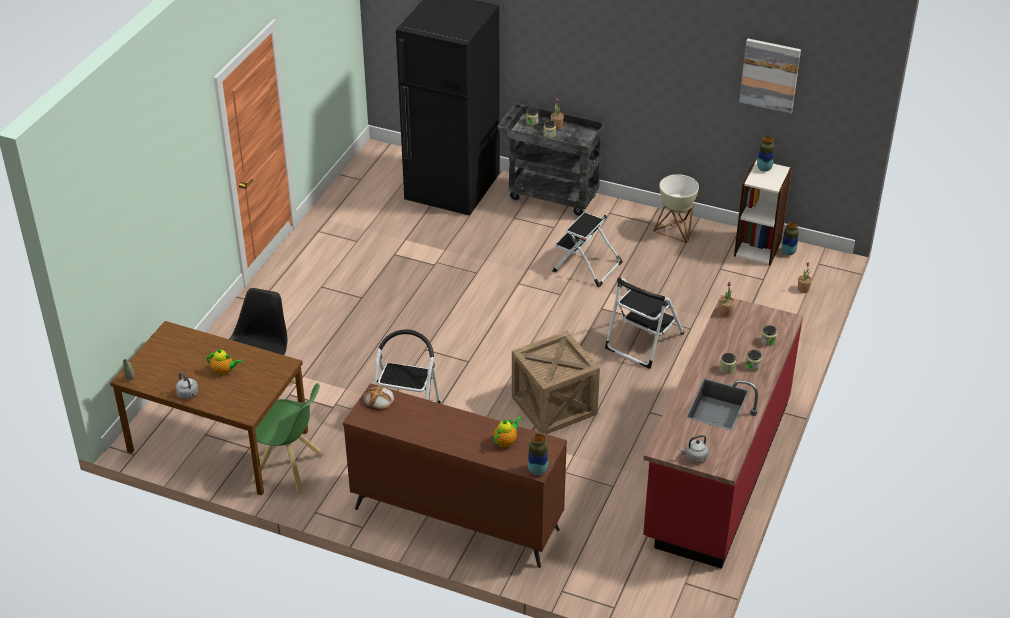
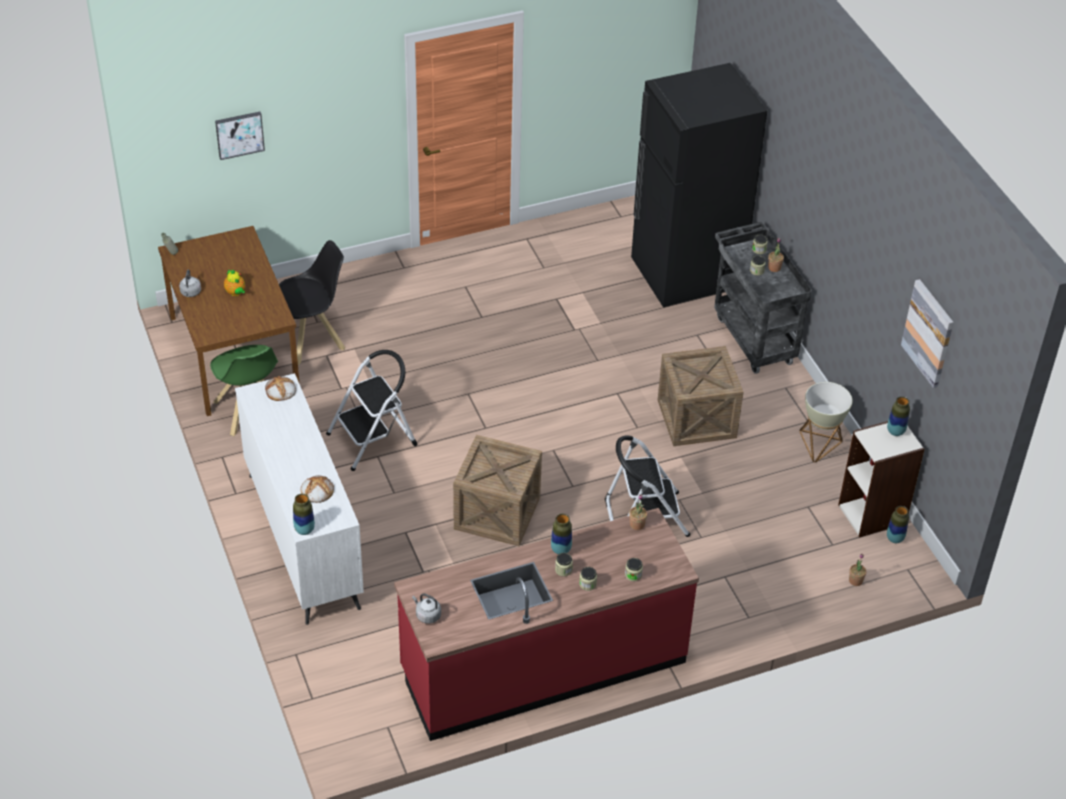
camera: 45 degrees right, 5 degrees up
(133, 235) = (239, 134): none -> picture
(456, 518) = (303, 539): brown dresser -> white dresser
(506, 441) = (317, 491): teapot -> bread
(586, 265) = (696, 418): step ladder -> crate
(707, 359) = (561, 549): none -> vase

